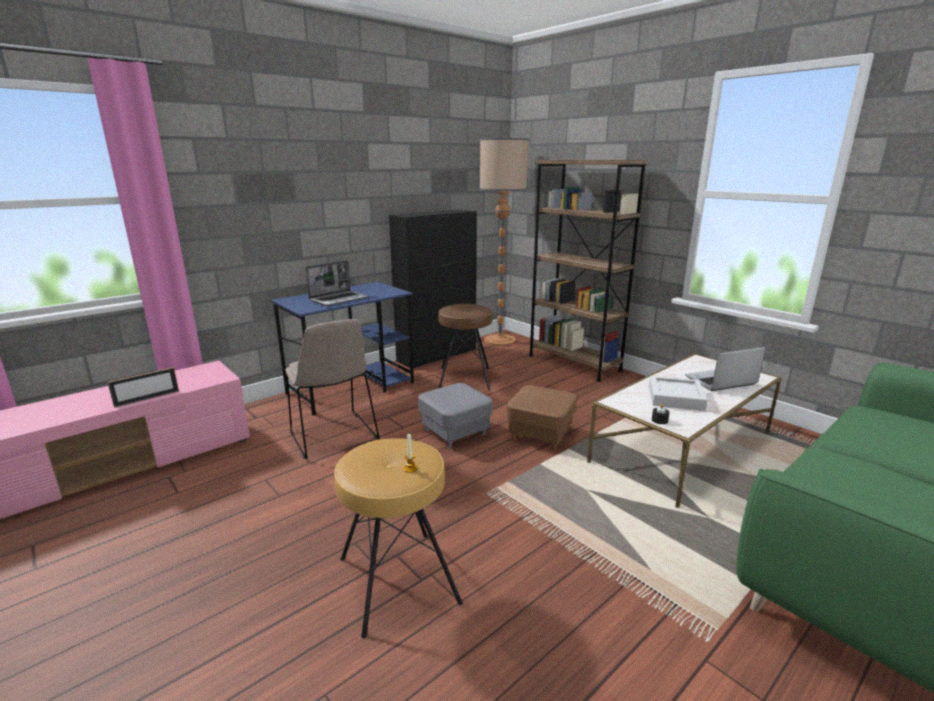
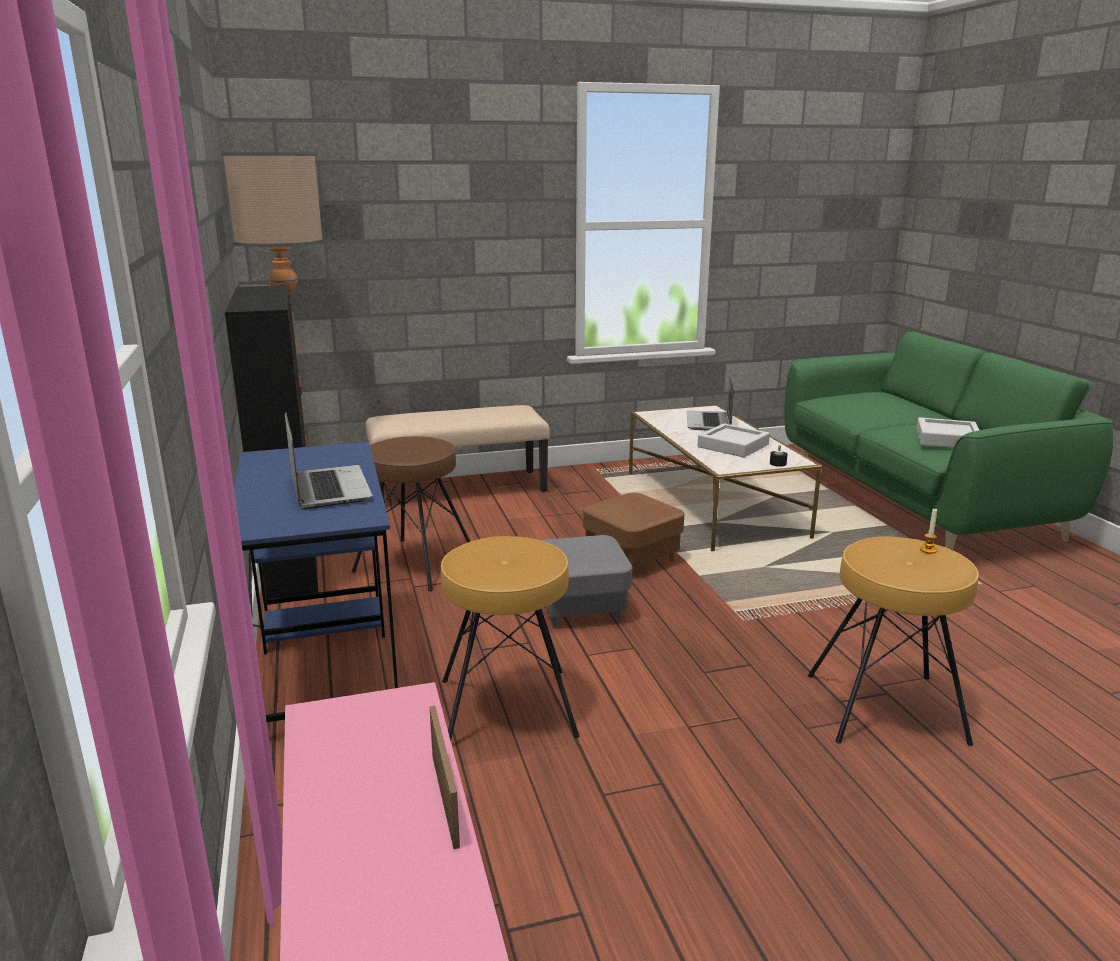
camera: 65 degrees left, 0 degrees up
(334, 437) = (507, 708): beige chair -> brown stool
(574, 363) = (460, 488): brown bookcase -> beige bench
(853, 492) = (947, 439): none -> grey tray

